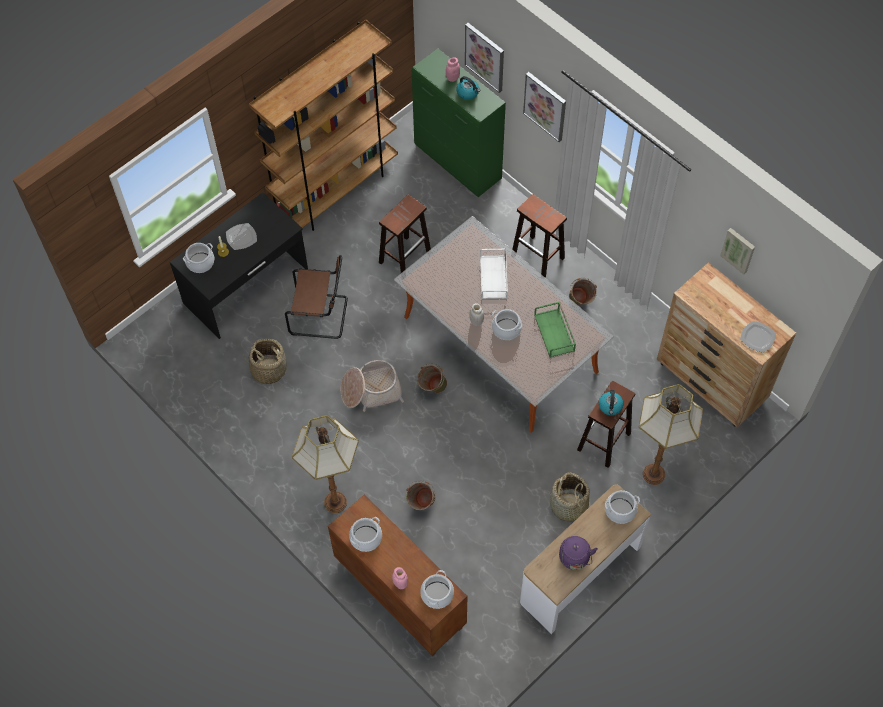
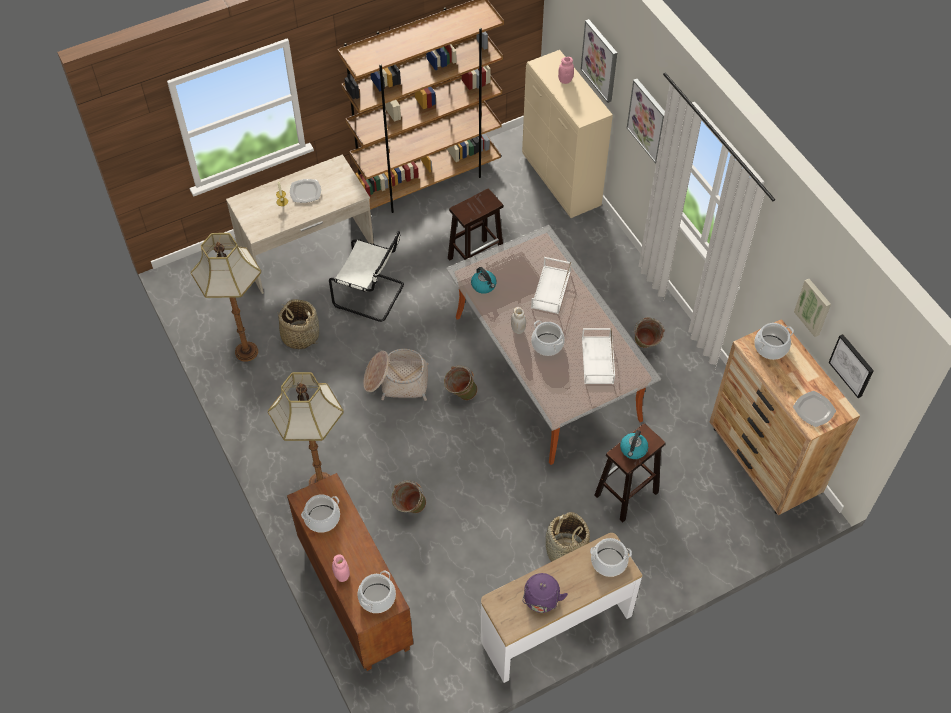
camera: 15 degrees right, 5 degrees down
(200, 262) = (256, 206): cooking pot -> cooking pot (770, 347)
(246, 287) = (307, 251): black desk -> beige desk
(321, 315) = (371, 295): brown chair -> white chair
(458, 163) = (561, 181): green cabinet -> beige cabinet
(468, 92) = (576, 97): kettle -> kettle (484, 285)
(538, 257) = (615, 291): brown stool -> none
(555, 333) = (598, 360): green tray -> white tray
(654, 473) = (671, 541): floor lamp -> floor lamp (247, 351)
(782, 293) = (852, 365): none -> picture

